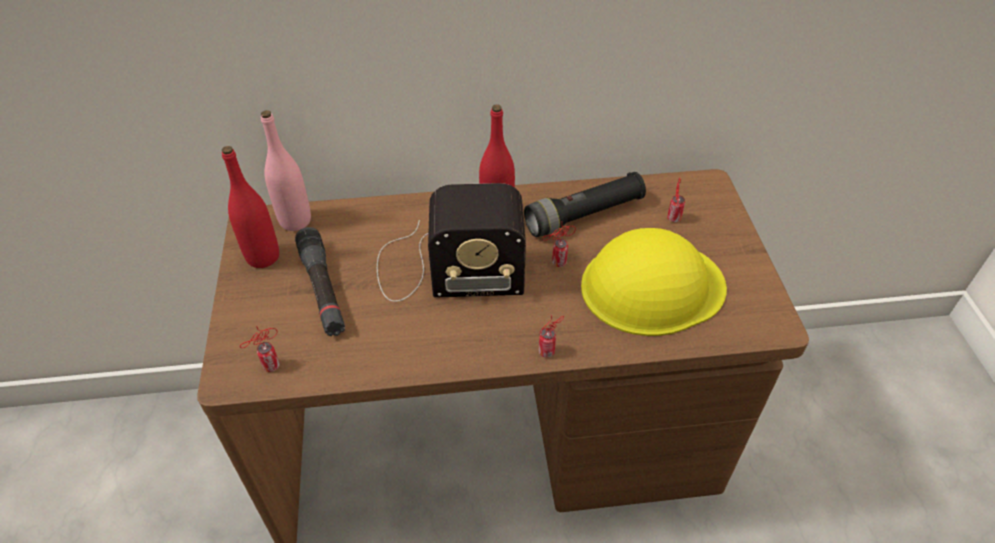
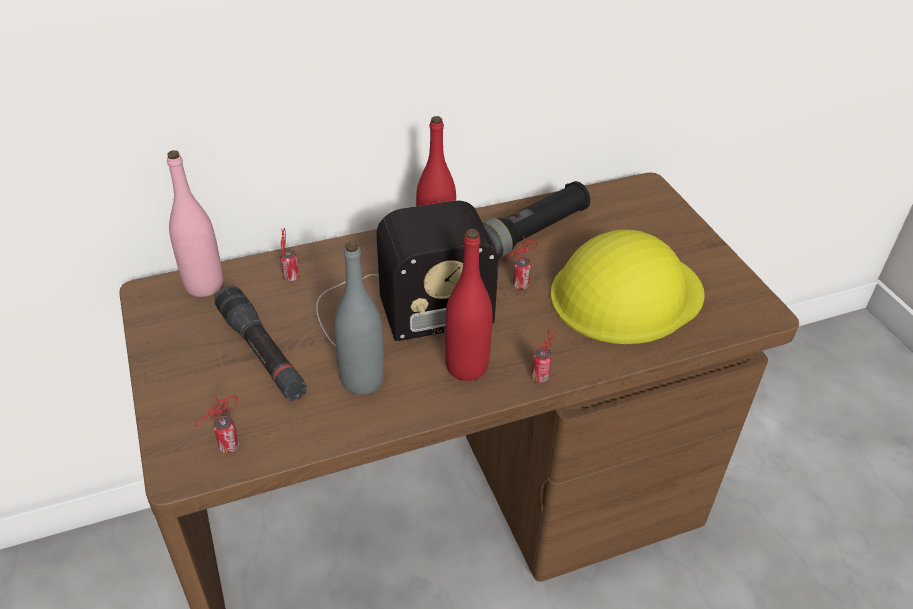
camera: 15 degrees left, 5 degrees down
(263, 257) = (178, 330): red bottle -> red bottle (466, 367)
(395, 327) = (362, 380): none -> grey bottle
(673, 220) = (624, 226): can -> can (291, 278)

